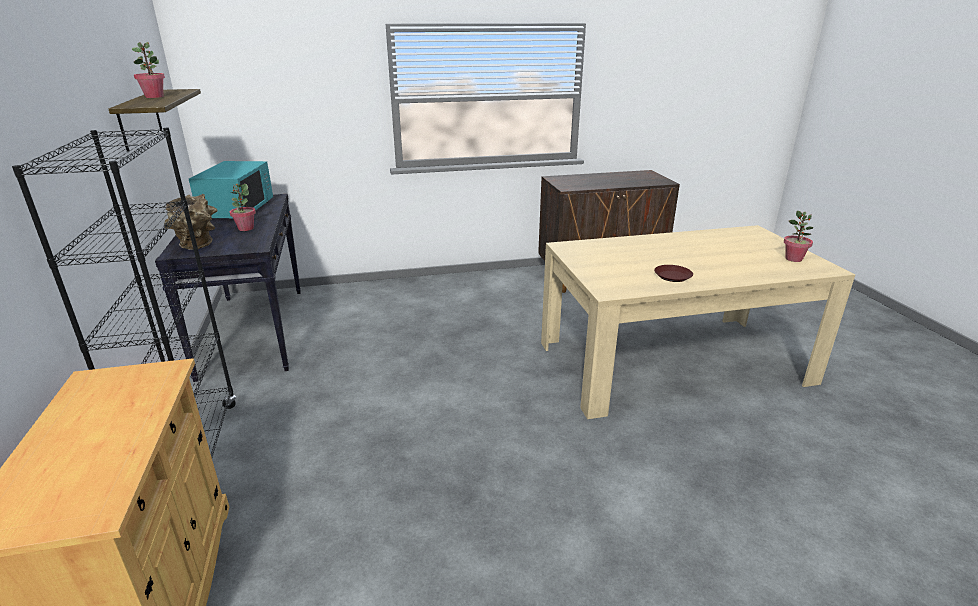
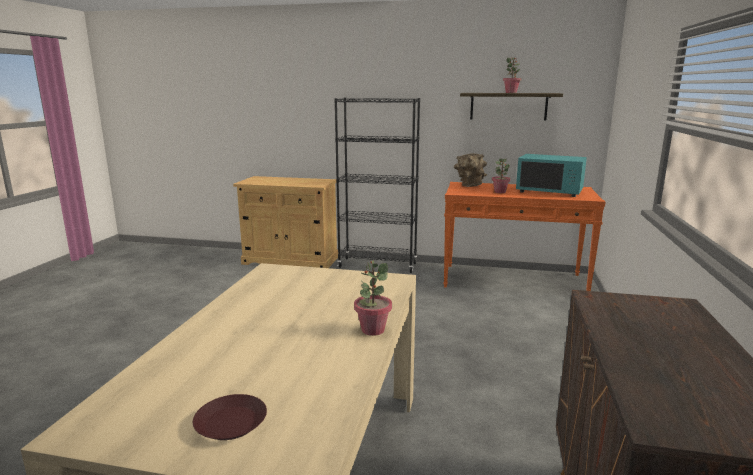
camera: 115 degrees right, 10 degrees down
(254, 330) = (513, 281): black console table -> orange console table
(673, 276) = (252, 303): brown plate -> brown plate (230, 423)
(793, 259) = (151, 419): potted plant -> potted plant (372, 330)

